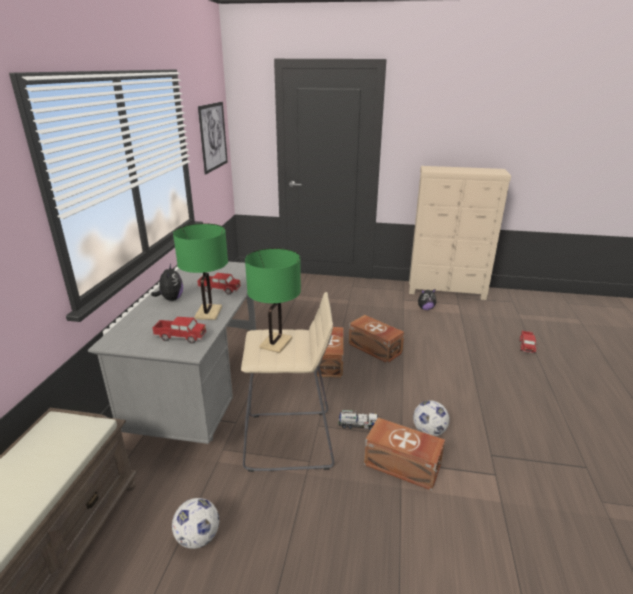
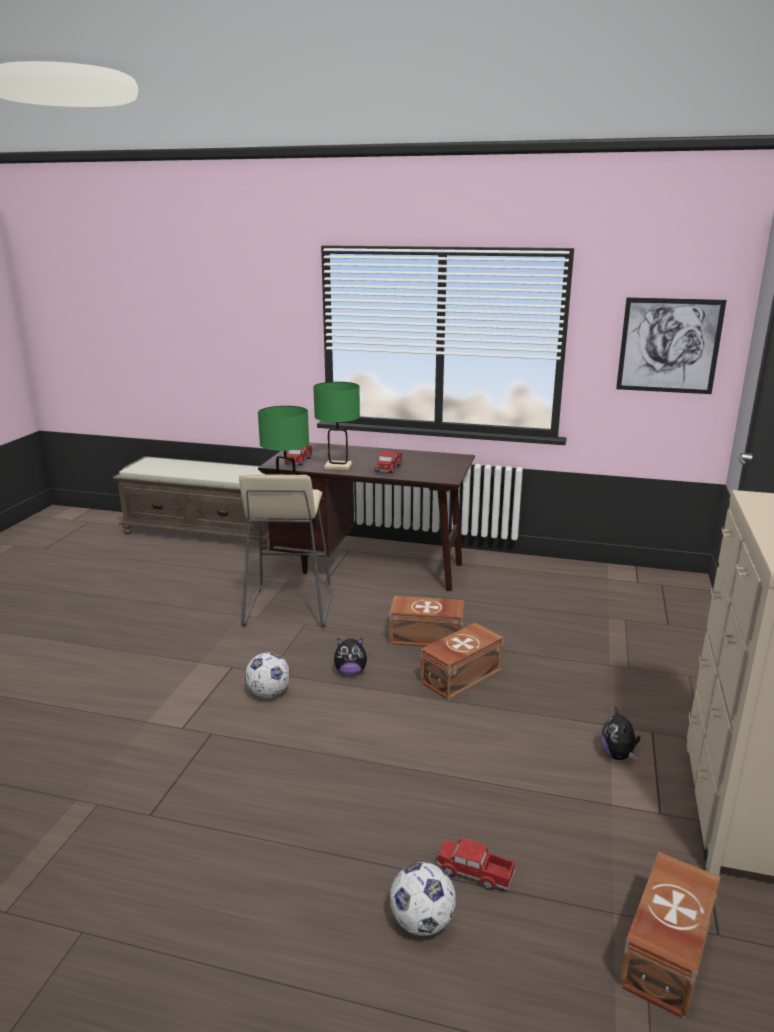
camera: 95 degrees right, 5 degrees down
(171, 299) = (370, 454): plush toy -> plush toy (350, 672)
(198, 537) = (204, 574): football -> football (422, 922)
(205, 395) = (370, 567): grey desk -> brown desk
(357, 425) = (296, 646): toy truck -> none
(402, 466) = (225, 667): brown storage box -> brown storage box (664, 952)

